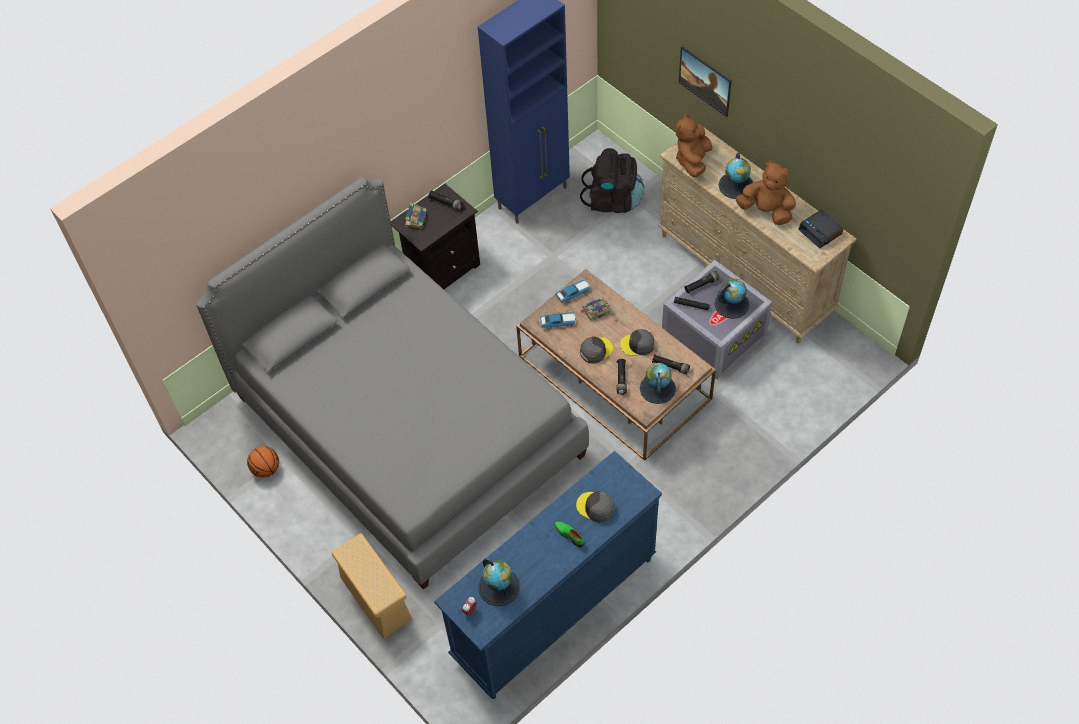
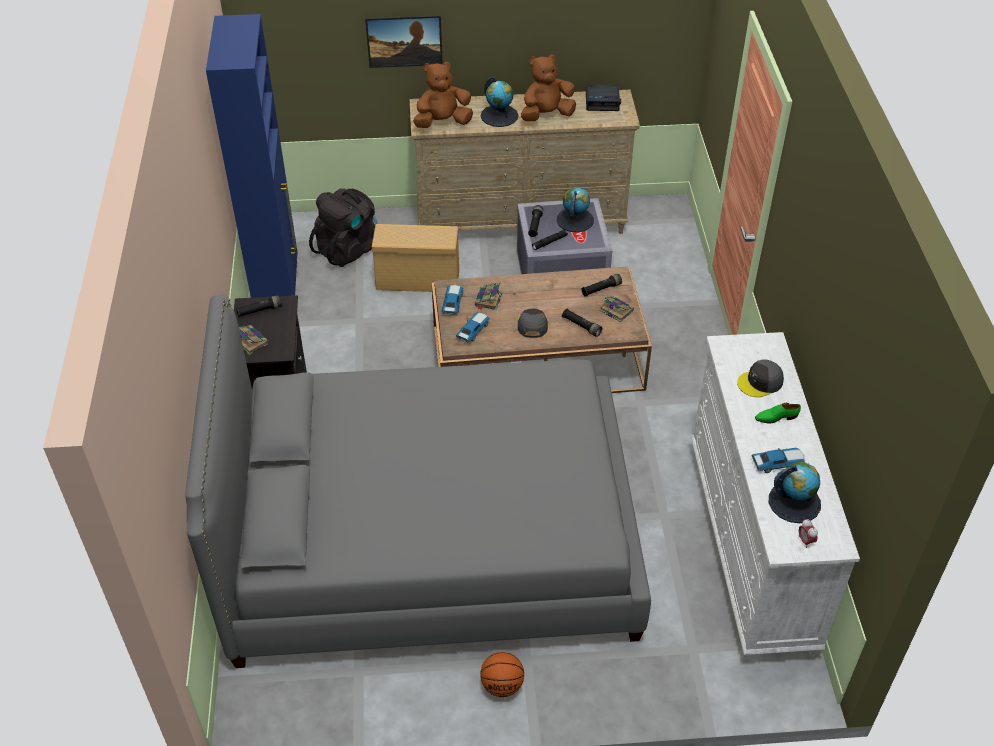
camera: 55 degrees left, 10 degrees down
(266, 469) = (355, 698): basketball -> basketball (502, 685)
(377, 599) = (616, 689): beige storage box -> beige storage box (419, 280)
(527, 559) = (778, 463): none -> toy car
(553, 609) = (749, 548): blue dresser -> white dresser
(637, 345) = (555, 295): grey cap -> none
(657, 388) = (615, 310): globe -> book
(693, 161) = (442, 122): brown plush toy -> brown plush toy turned 105 degrees clockwise

